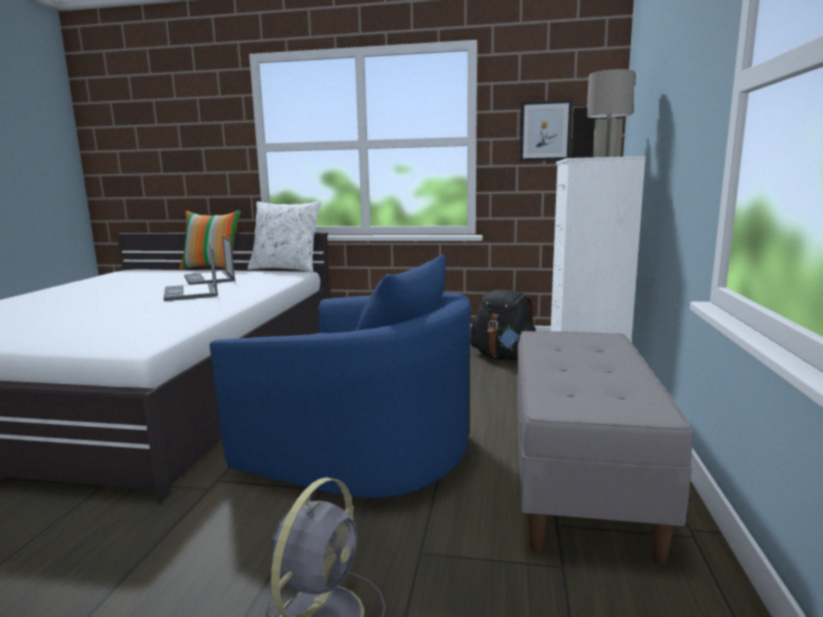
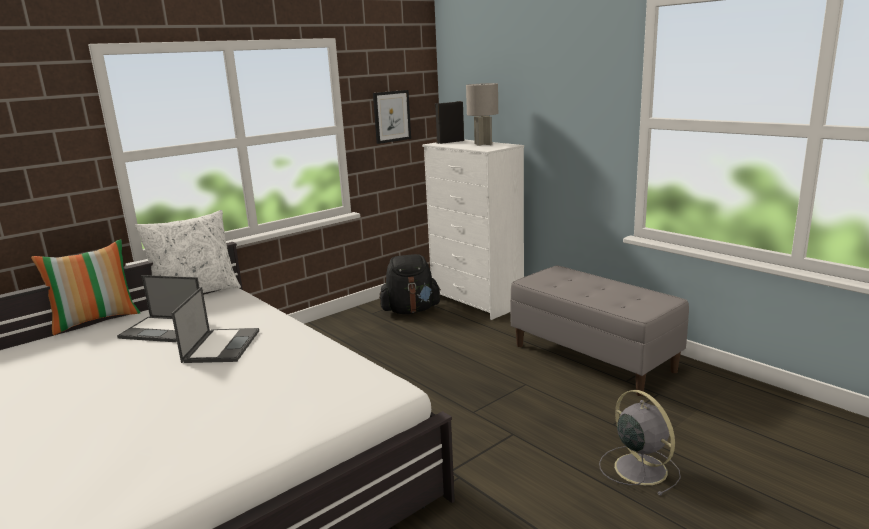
camera: 50 degrees left, 5 degrees up
(191, 293) = (221, 346): laptop -> laptop turned 105 degrees counterclockwise
(361, 448) = (477, 404): blue armchair -> none

